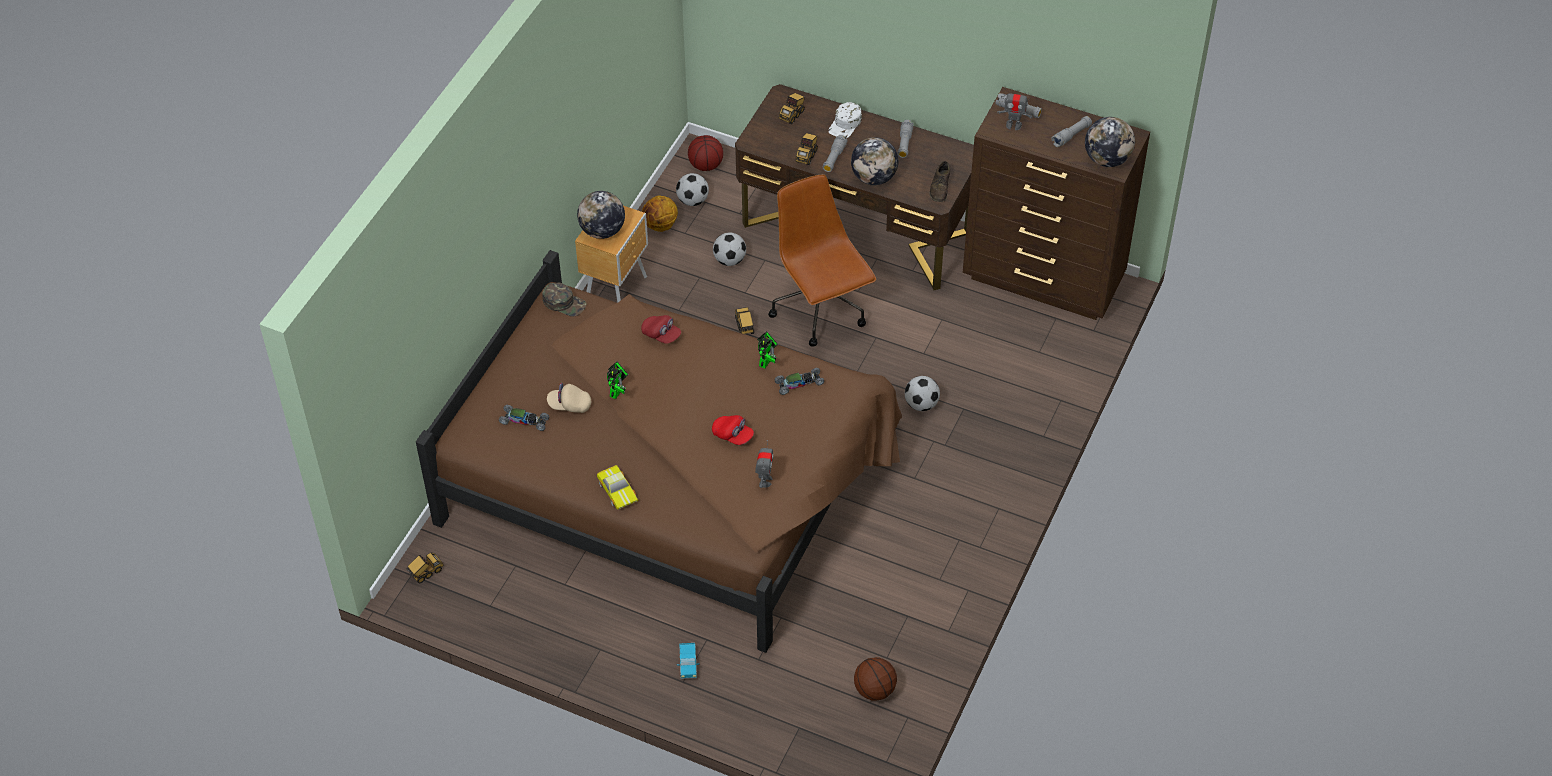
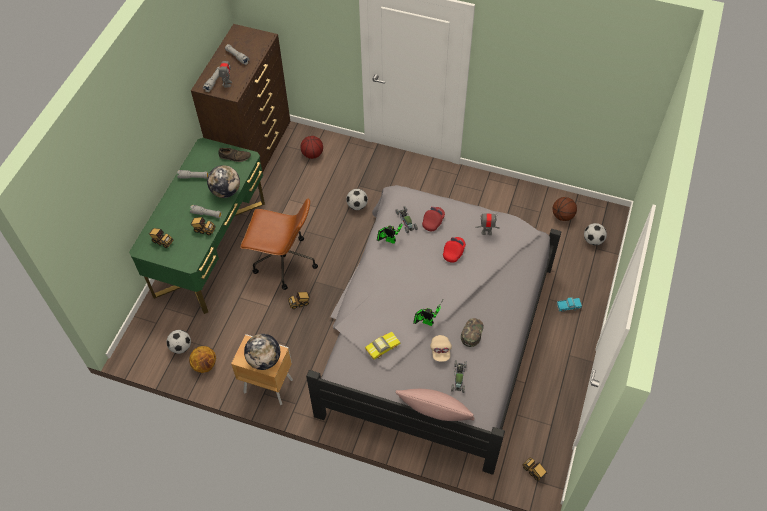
camera: 95 degrees left, 5 degrees up
(480, 390) = (435, 412): none -> pink pillow
(564, 303) = (346, 368): green cap -> green cap (471, 333)
(618, 490) = (507, 312): toy car -> toy car (382, 347)
(661, 335) = (372, 302): red cap -> red cap (433, 222)
(672, 479) = (432, 331): brown bed -> grey bed
(706, 165) = (145, 342): basketball -> basketball (312, 154)
(729, 260) = (239, 318): football -> football (593, 240)
(820, 310) = (283, 262): brown office chair -> brown office chair turned 135 degrees counterclockwise
(845, 124) = (173, 210): white cap -> none
(855, 229) = (210, 248): brown desk -> green desk
(1107, 159) = (258, 41): globe -> none

